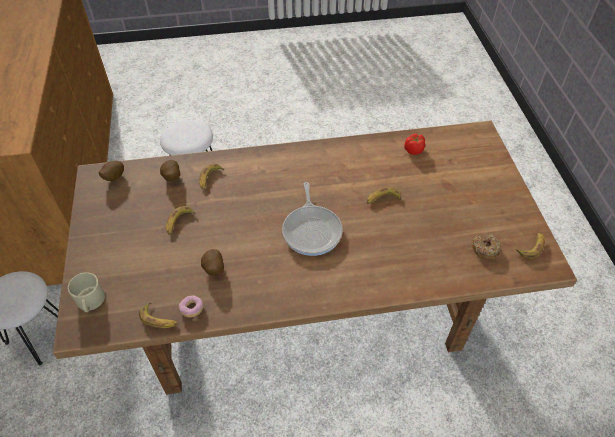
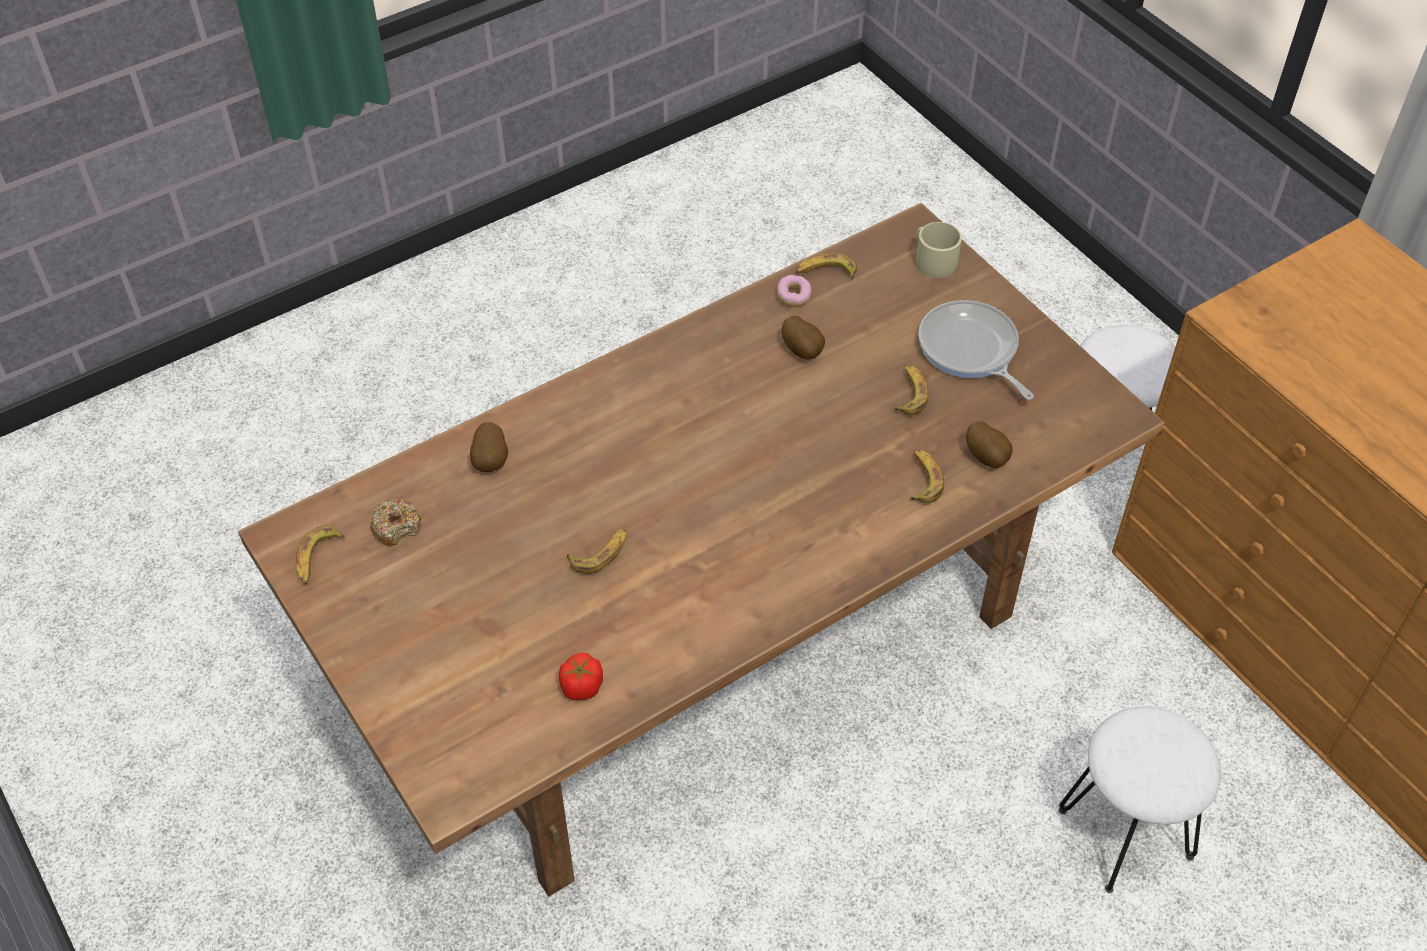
camera: 155 degrees right, 0 degrees up
(113, 178) = (1082, 422): potato -> potato (491, 461)
(312, 230) = (693, 457): frying pan -> frying pan (970, 350)

